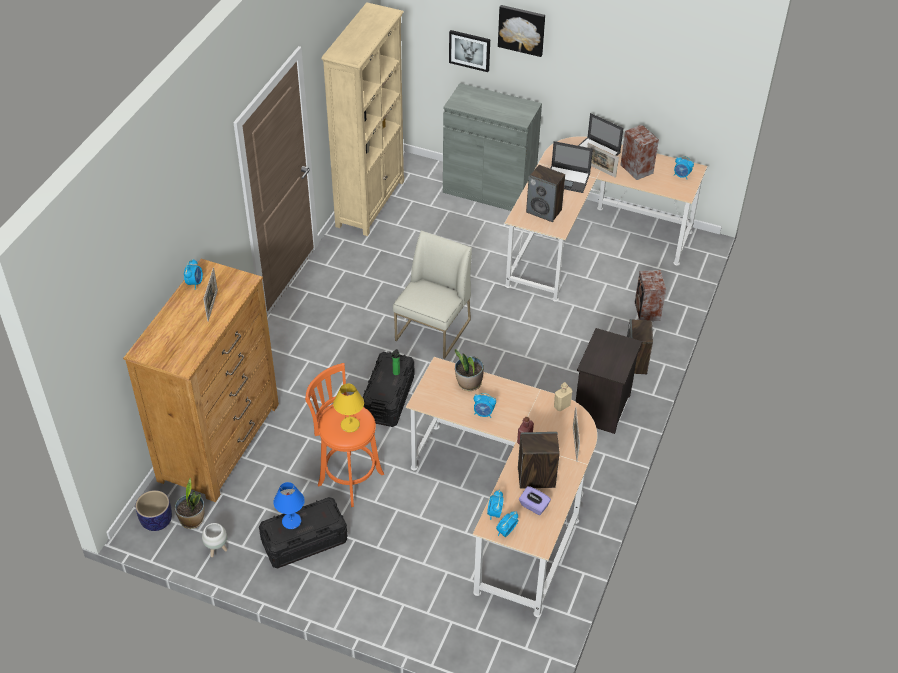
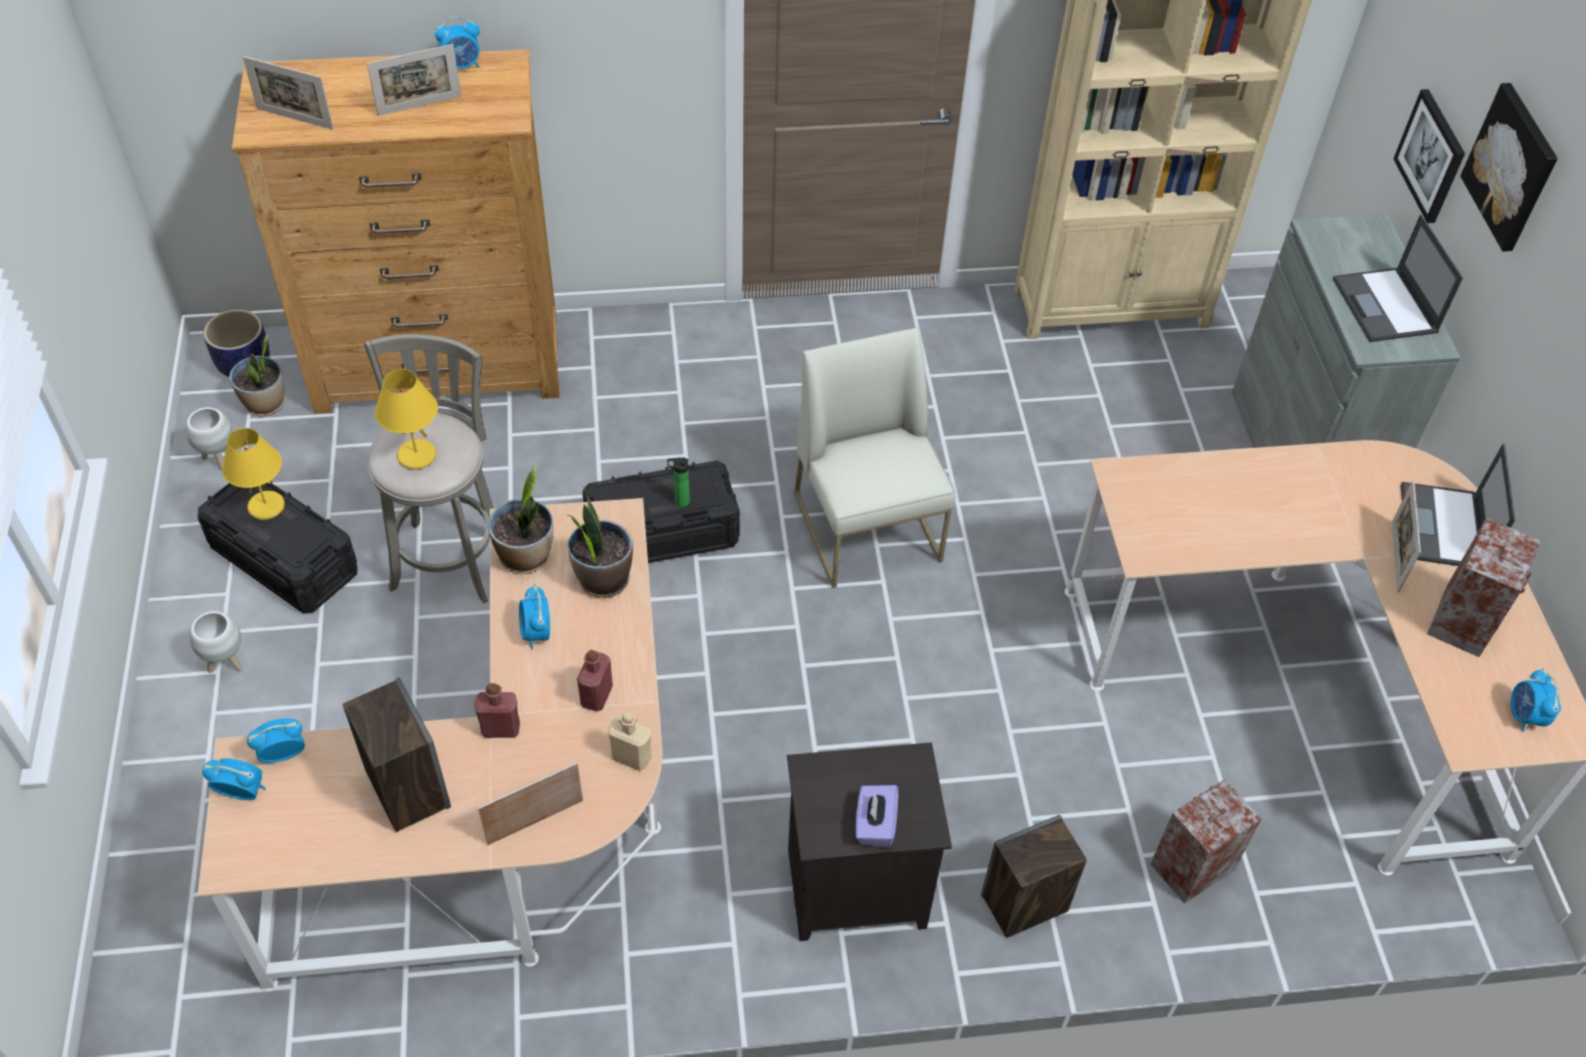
camera: 60 degrees right, 5 degrees up
(186, 350) = (295, 119): none -> picture frame
(292, 522) = (266, 507): blue table lamp -> yellow table lamp
(348, 477) = (451, 556): orange stool -> grey stool
(353, 582) = (227, 663): none -> white planter
(433, 330) = (869, 528): white chair -> white chair turned 105 degrees counterclockwise
(440, 403) = (526, 556): none -> potted plant
(526, 406) = (597, 696): none -> red bottle
(533, 506) = (329, 814): purple tissue box -> purple tissue box (875, 825)
(544, 211) = (1179, 509): speaker -> none
(568, 179) = (1312, 511): laptop -> laptop (1385, 306)

